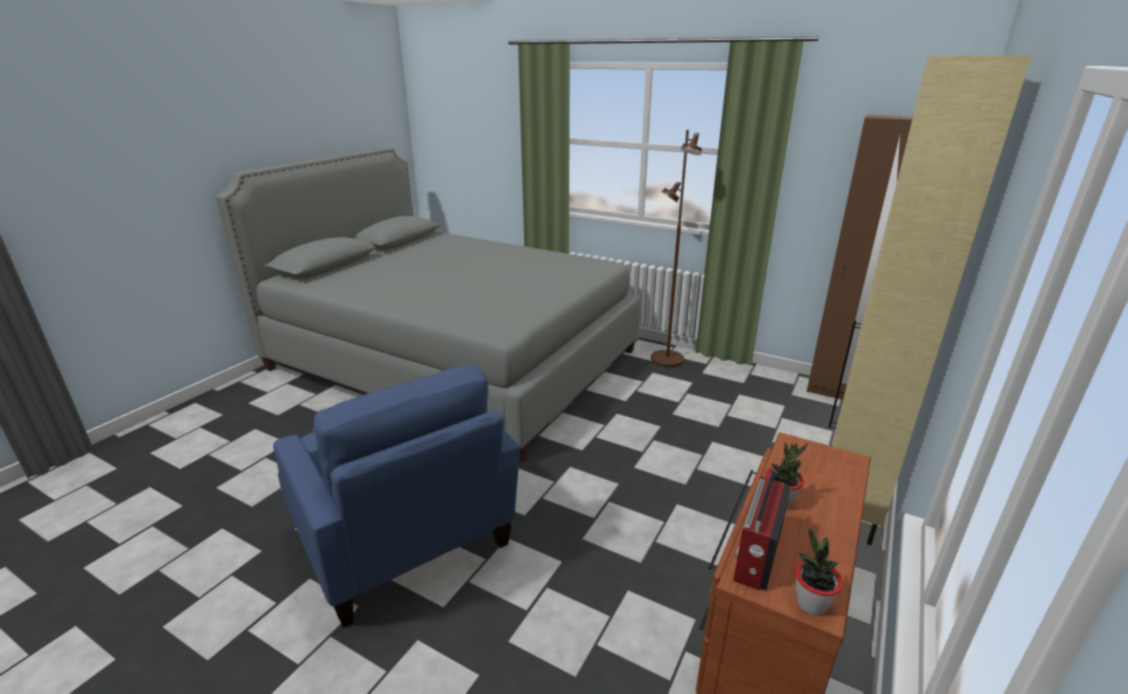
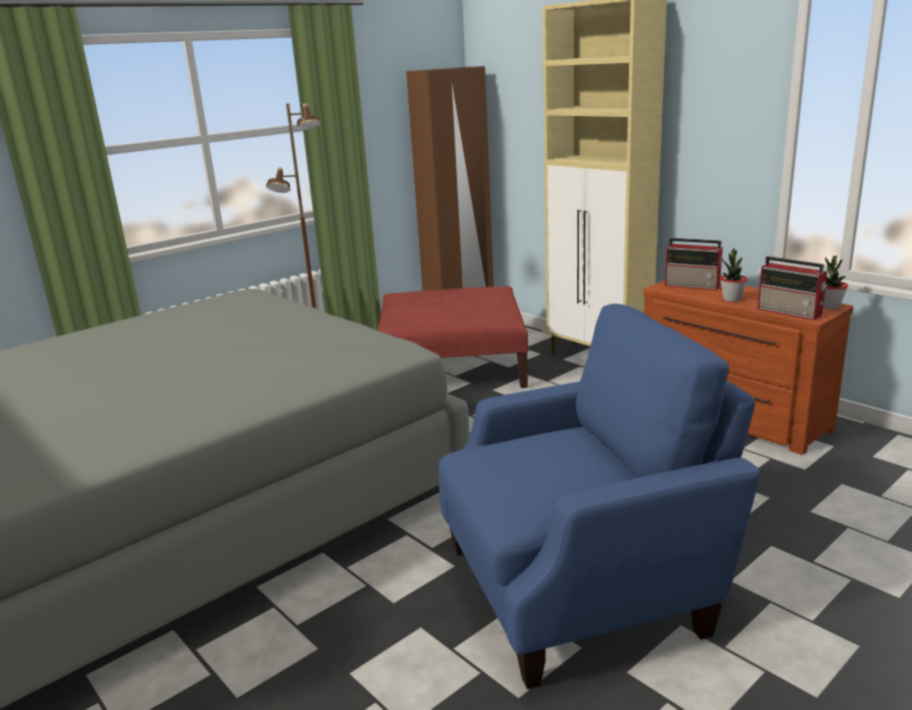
camera: 70 degrees left, 5 degrees down
(748, 409) = (453, 365): none -> red ottoman
(819, 468) = (693, 285): none -> radio

